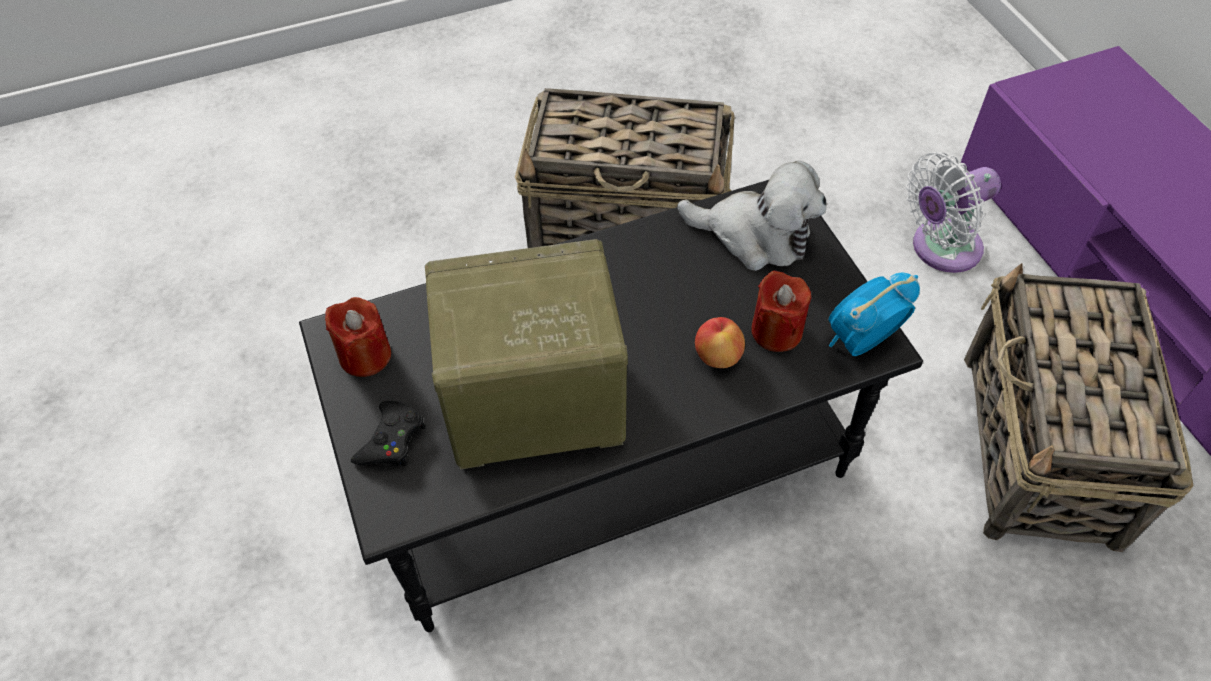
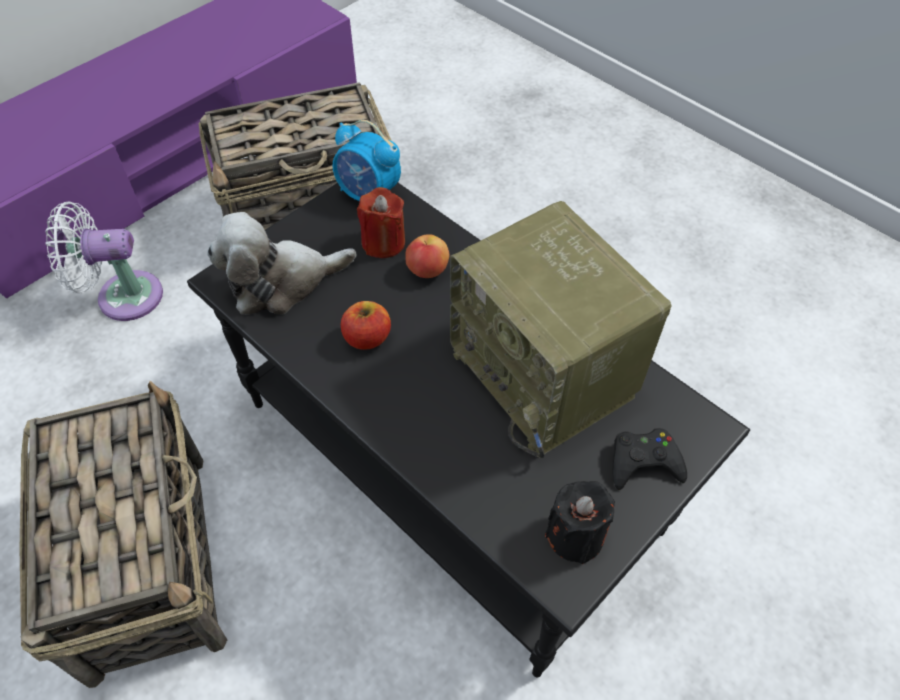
camera: 115 degrees left, 0 degrees up
(365, 355) = (575, 535): red candle -> black candle
(652, 280) = (367, 338): none -> apple
(755, 236) = (281, 282): plush toy -> plush toy turned 105 degrees counterclockwise
(940, 249) = (123, 296): white fan -> white fan turned 135 degrees clockwise

